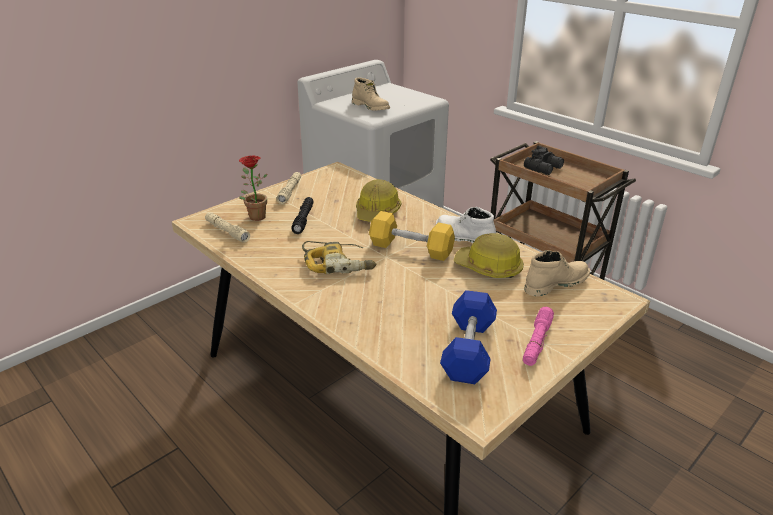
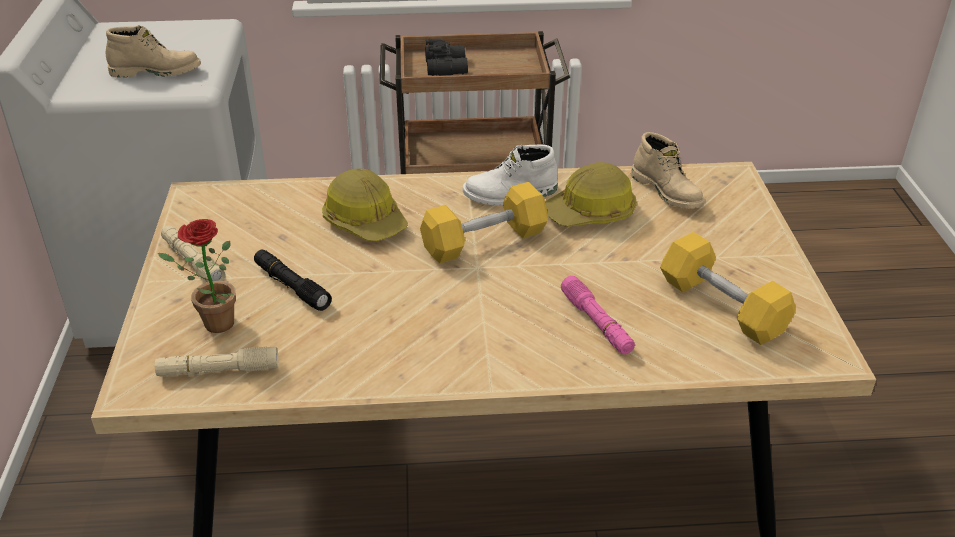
camera: 50 degrees left, 5 degrees up
(338, 263) = (445, 310): power drill -> none
(468, 350) = (722, 306): blue dumbbell -> yellow dumbbell
(537, 341) = (750, 258): pink flashlight -> pink flashlight (596, 323)
(555, 283) = (667, 191): beige boot -> beige boot turned 135 degrees clockwise

